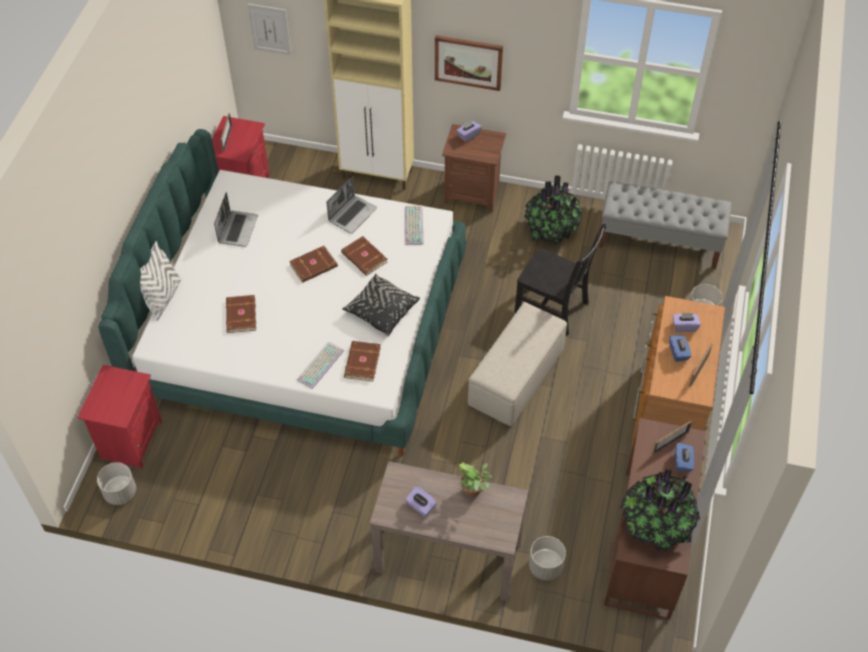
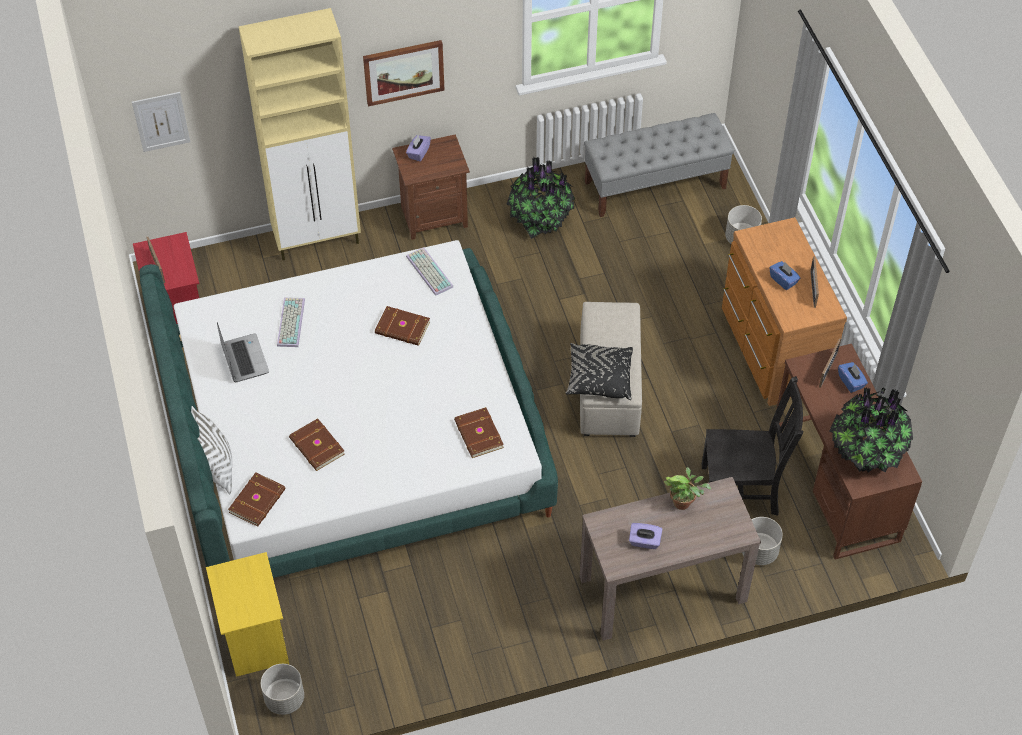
camera: 30 degrees left, 0 degrees up
(130, 440) = (254, 641): red nightstand -> yellow nightstand
(314, 266) = (356, 360): brown book -> brown book (258, 501)
(320, 364) = (437, 456): keyboard -> keyboard (290, 322)
(352, 214) = (357, 288): laptop -> none
(381, 311) = (460, 374): black pillow -> black pillow (599, 378)
(554, 308) = (598, 298): black chair -> black chair (743, 489)
(684, 326) = (772, 253): purple tissue box -> none

